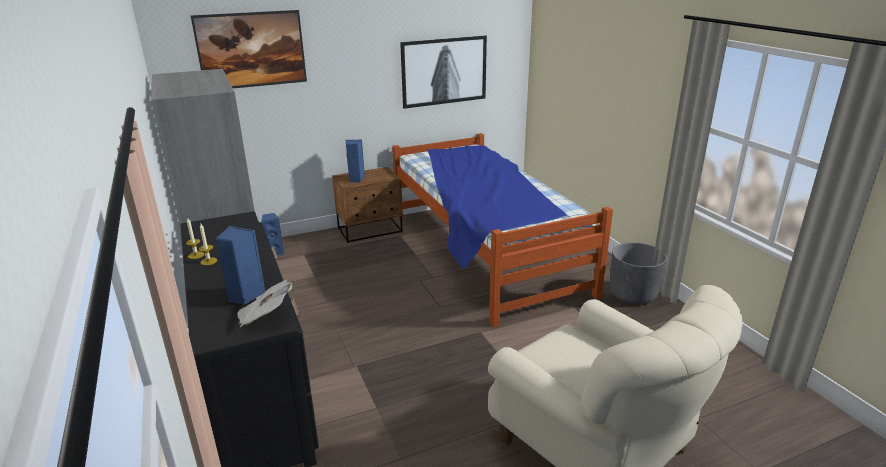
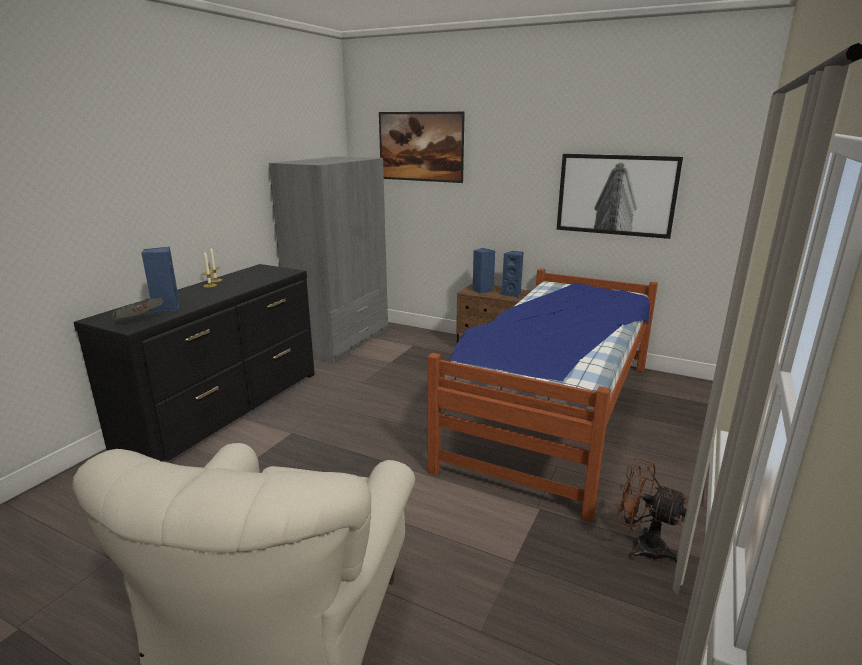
camera: 50 degrees right, 5 degrees down
(275, 253) = (399, 336): blue speaker -> blue speaker (512, 294)
(633, 294) = (642, 546): grey planter -> brown fan

